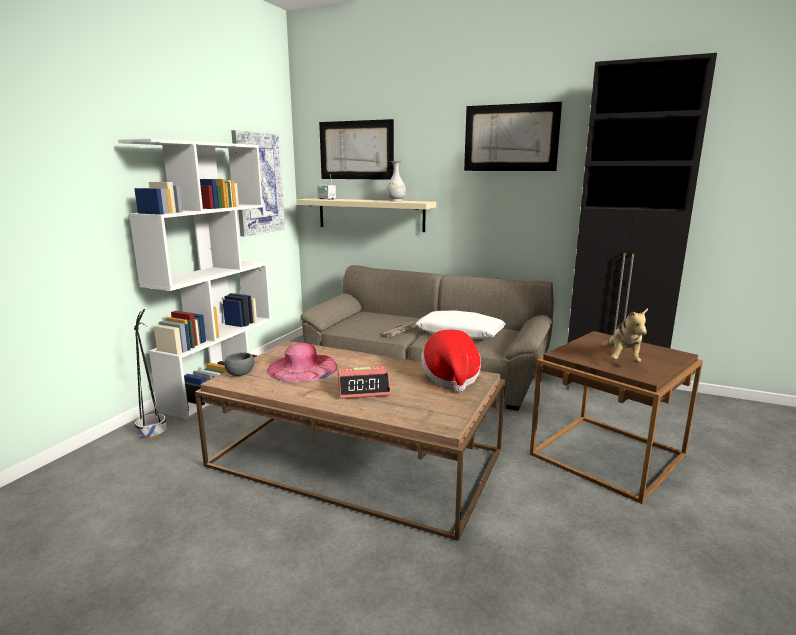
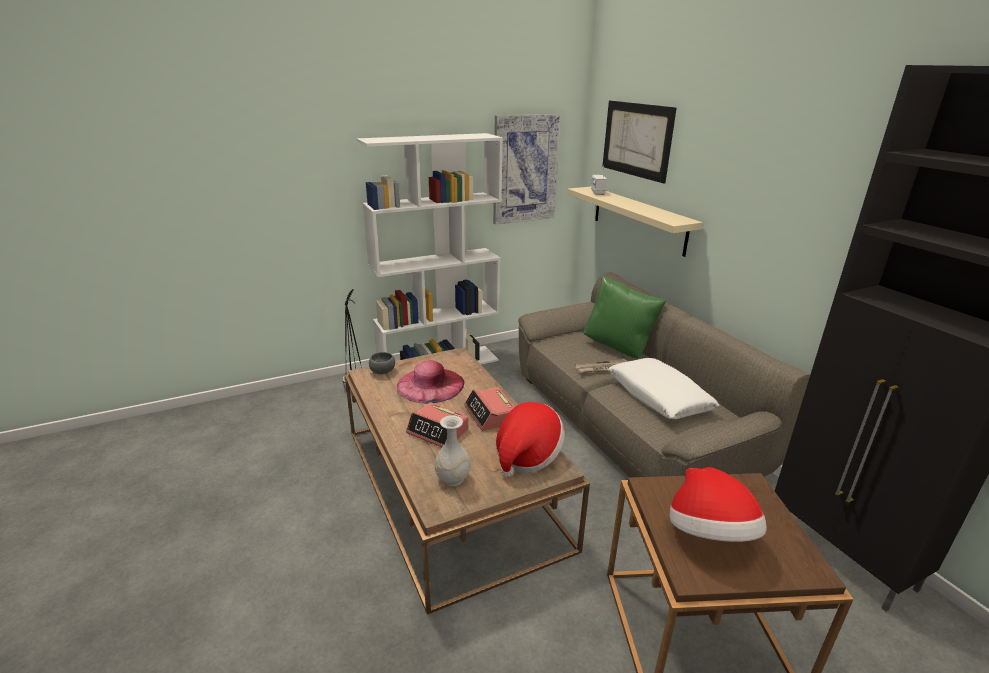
camera: 40 degrees right, 10 degrees up
(385, 368) = (490, 415): none -> alarm clock
(392, 318) = (618, 348): none -> green pillow
(395, 201) = (657, 211): white vase -> white vase (452, 479)
(510, 138) = (803, 156): picture -> none
(622, 359) = (709, 534): plush toy -> hat

